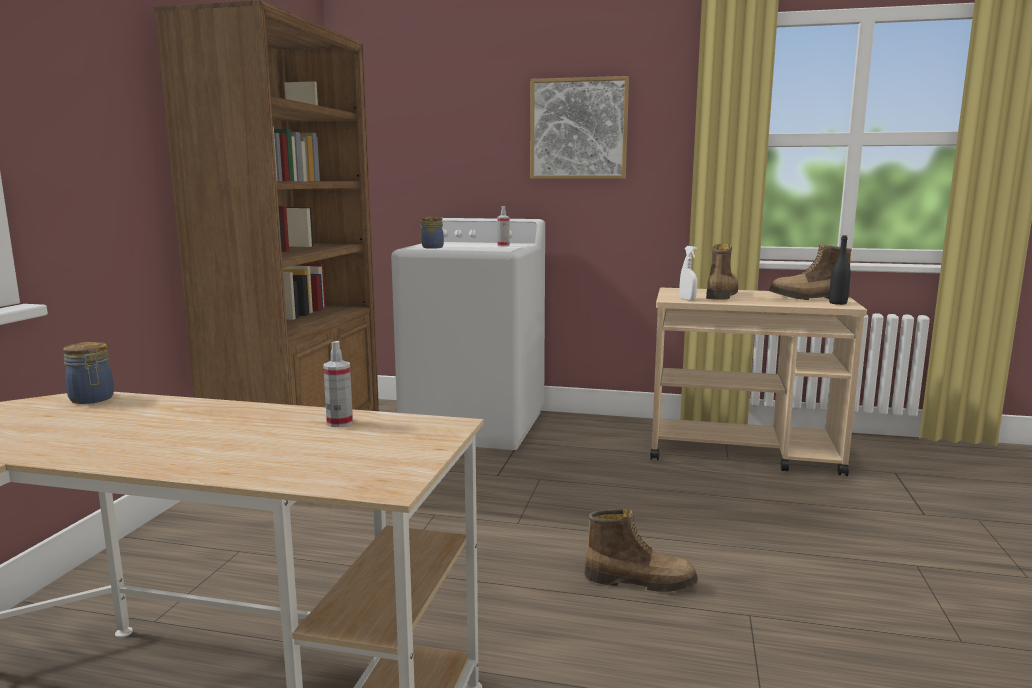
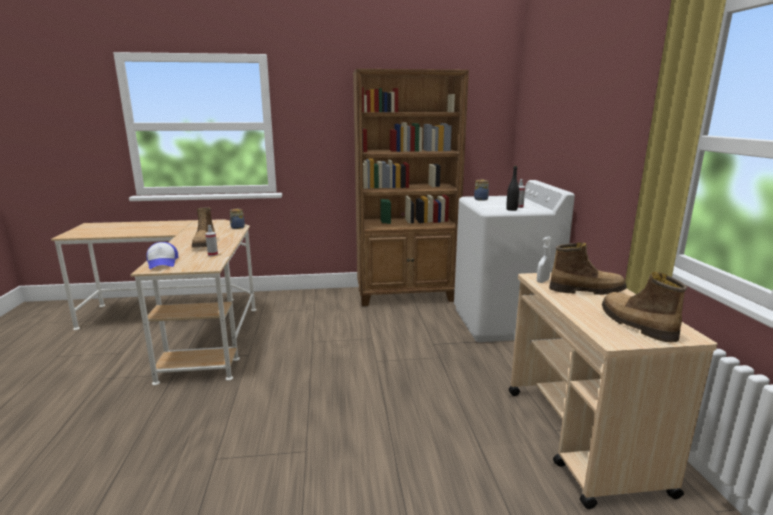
camera: 70 degrees right, 5 degrees up
(341, 470) = (163, 262): none -> cap
(578, 129) = (603, 122): picture -> none
(640, 581) = (329, 408): boot -> boot (205, 244)
(838, 303) = (624, 337): black bottle -> black bottle (511, 209)

